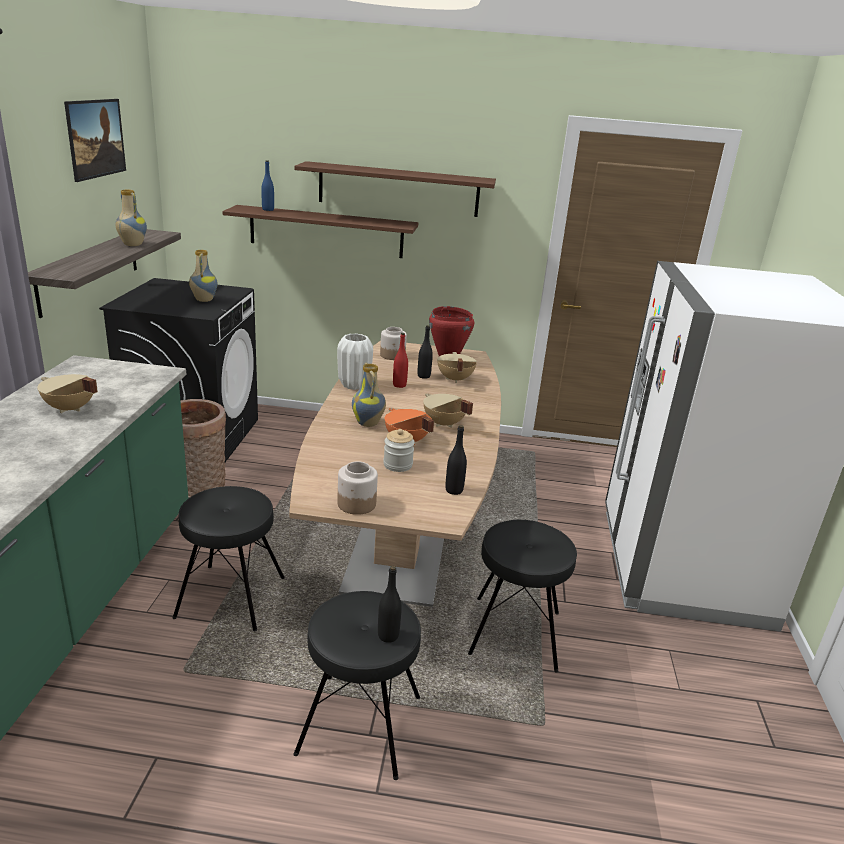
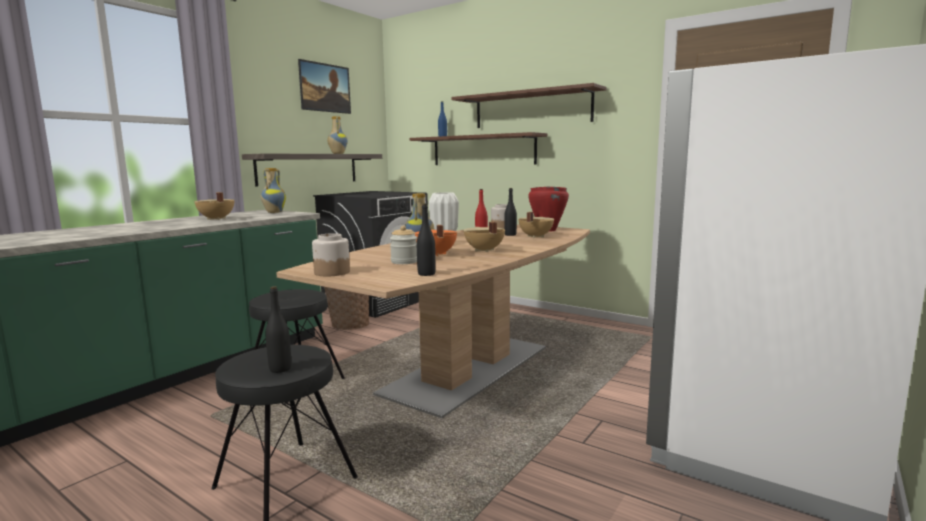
camera: 30 degrees right, 15 degrees down
(203, 300) = (382, 194): vase -> vase (274, 212)
(515, 633) = (503, 455): black stool -> none

